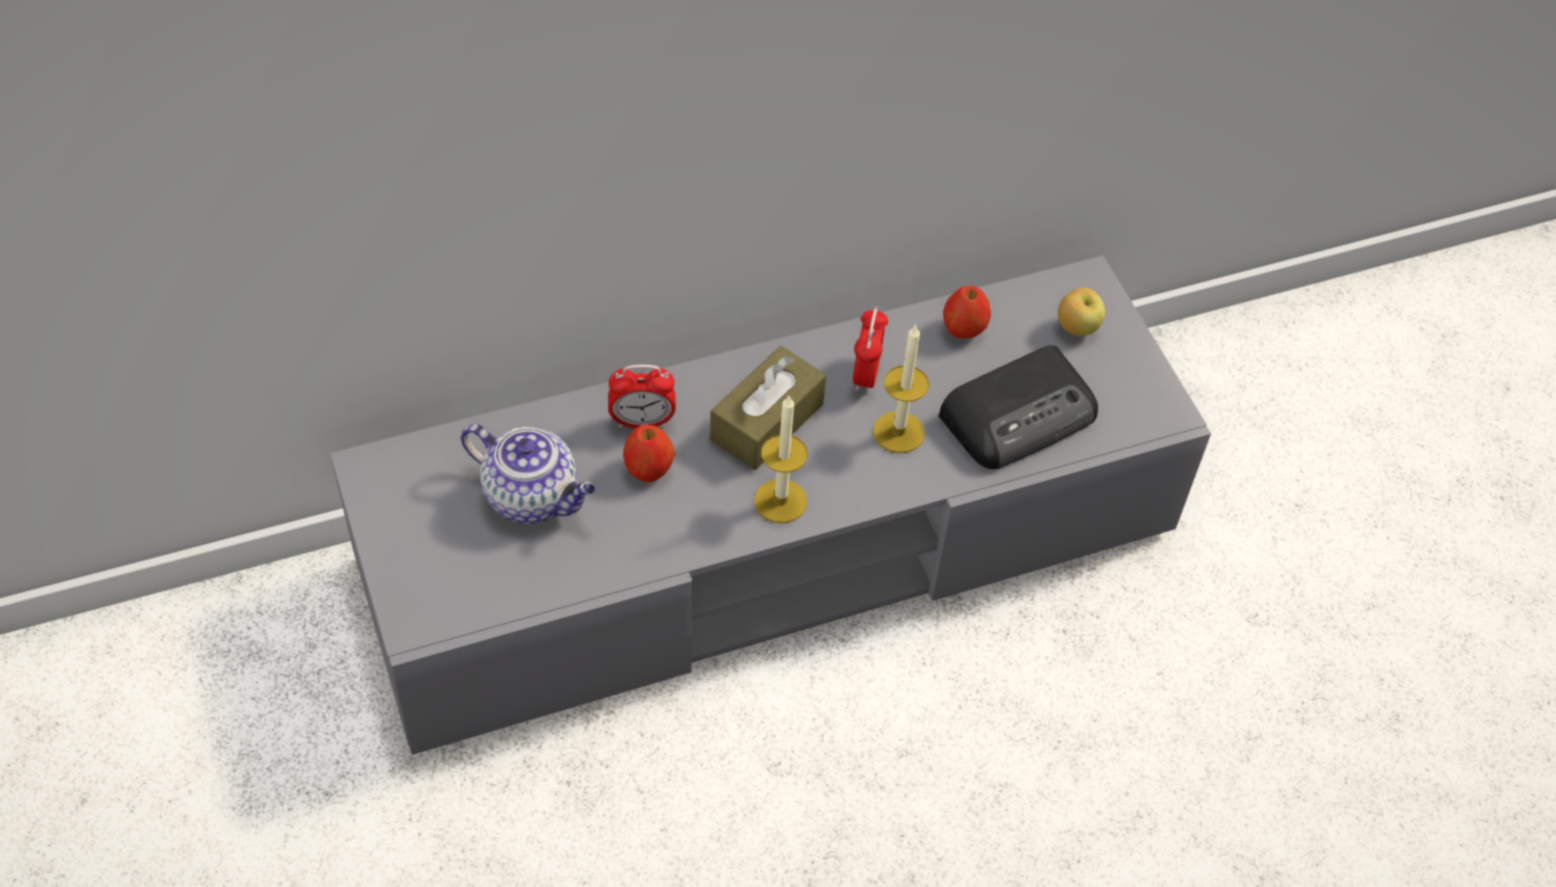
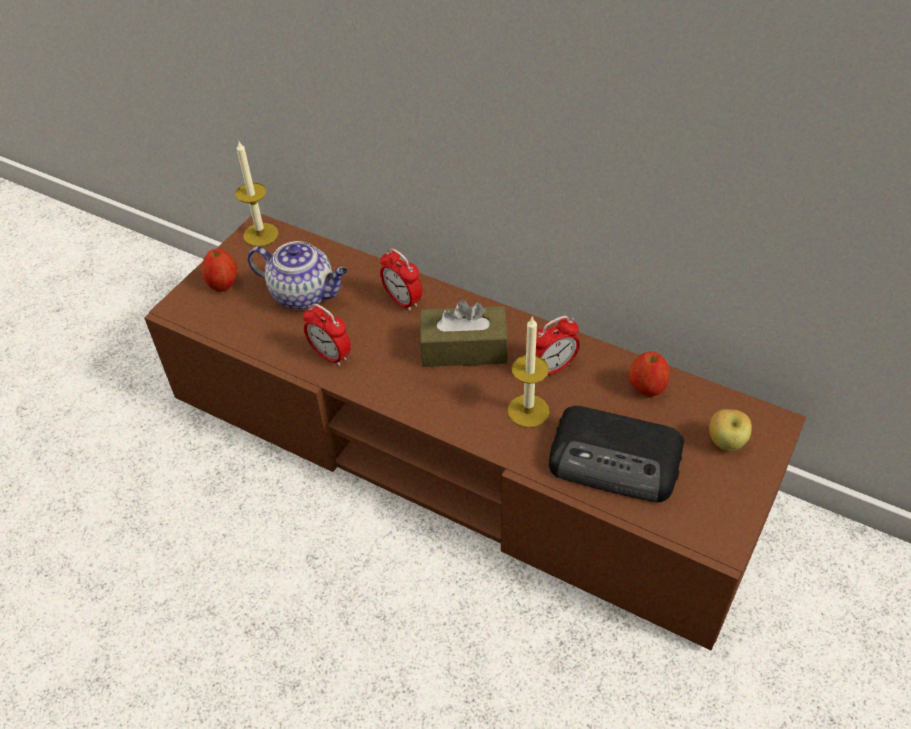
camera: 55 degrees right, 5 degrees down
(533, 497) = (304, 295): teapot -> teapot turned 60 degrees counterclockwise
(648, 470) = (372, 325): apple -> apple (223, 285)
(653, 533) = (330, 355): none -> alarm clock
(770, 546) = (459, 449): grey tv stand -> brown tv stand
(780, 501) = (413, 392): candle -> candle (261, 234)

